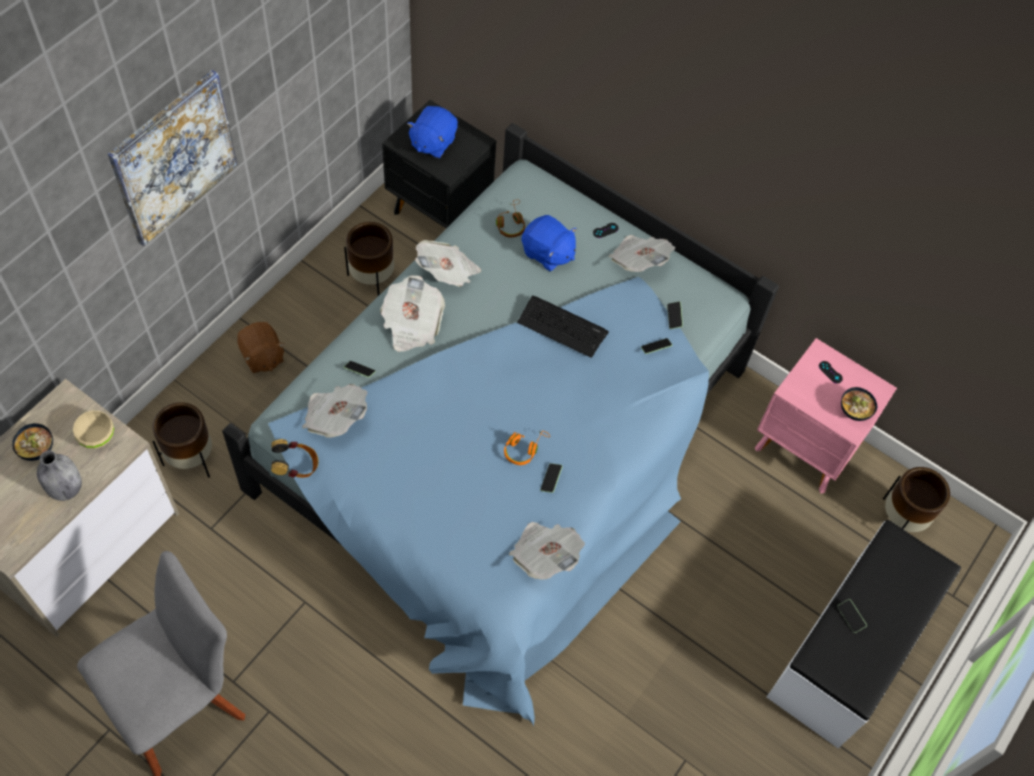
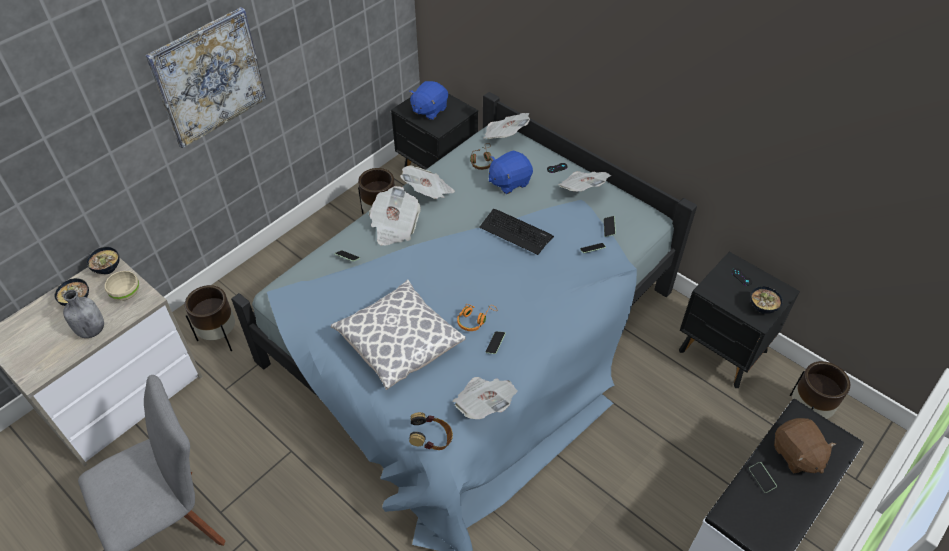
camera: 10 degrees right, 10 degrees down
(64, 404) = (107, 269): none -> bowl
(262, 356) = (288, 266): brown plush toy -> brown plush toy (796, 455)
(296, 466) = (283, 324): headphones -> headphones (432, 440)
(335, 418) = (321, 290): newspaper -> newspaper (505, 135)
(438, 484) = (399, 344): none -> pillow
(547, 253) = (509, 182): blue plush toy -> blue plush toy turned 105 degrees clockwise
(806, 448) = (722, 353): pink nightstand -> black nightstand

